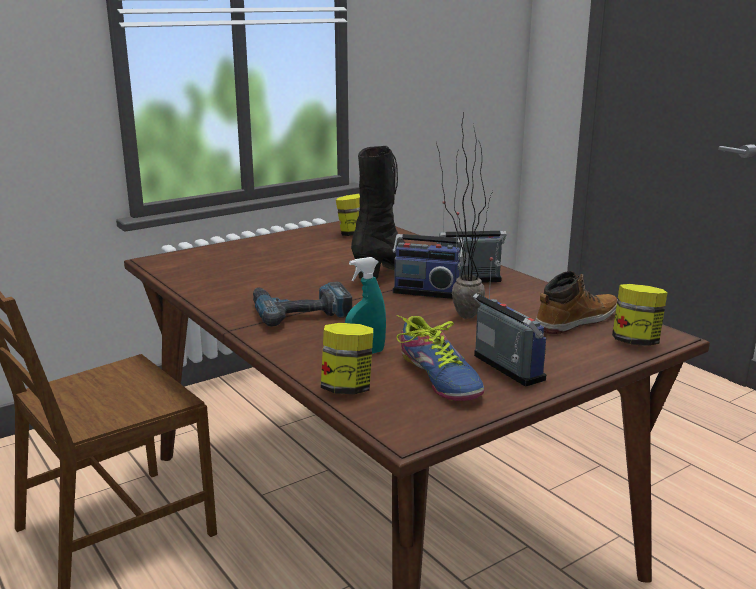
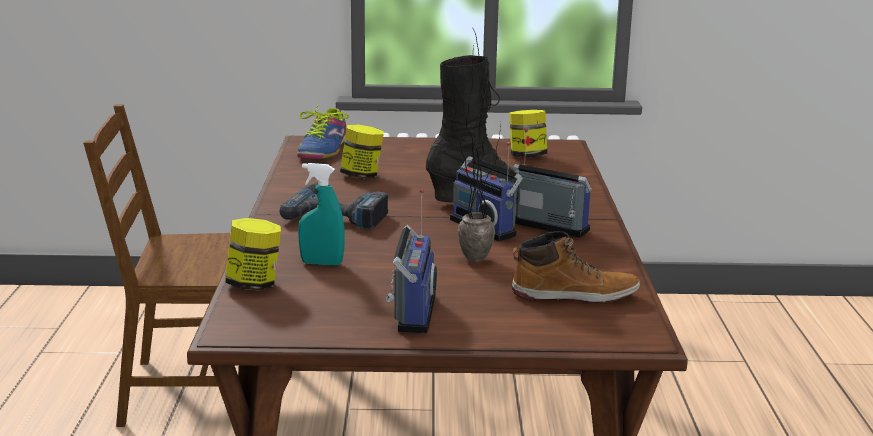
camera: 35 degrees right, 0 degrees up
(440, 377) = (343, 300): shoe -> shoe (323, 150)
(635, 342) = (594, 331): jar -> jar (361, 176)

